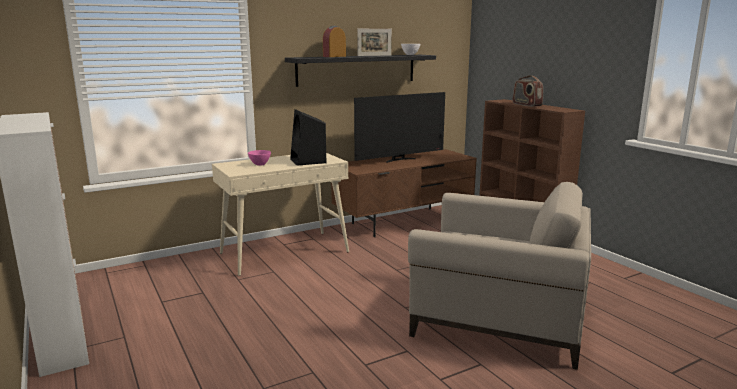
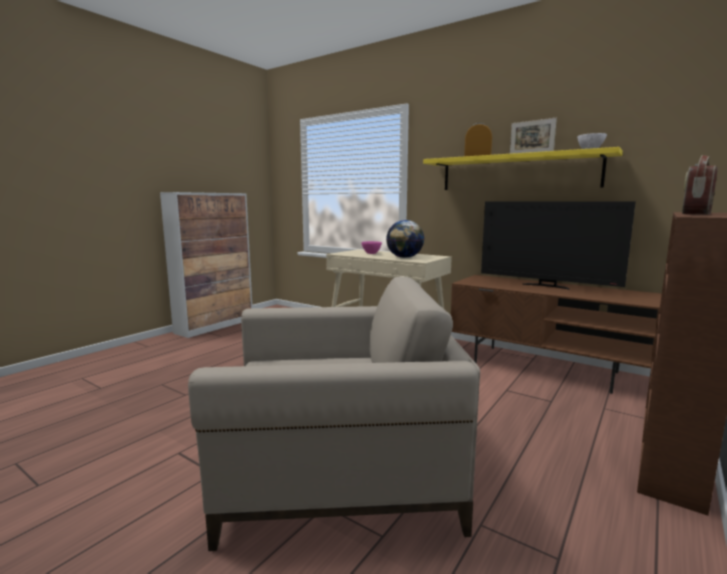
camera: 65 degrees right, 5 degrees down
(308, 161) = (404, 257): black speaker -> globe
(357, 69) = (517, 172): black shelf -> yellow shelf
(498, 316) = (338, 469): beige armchair -> beige armchair turned 90 degrees counterclockwise

